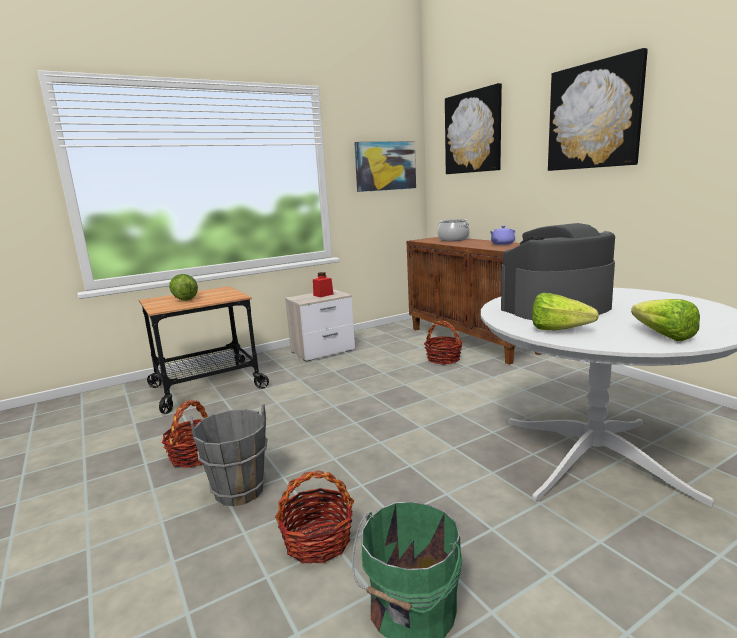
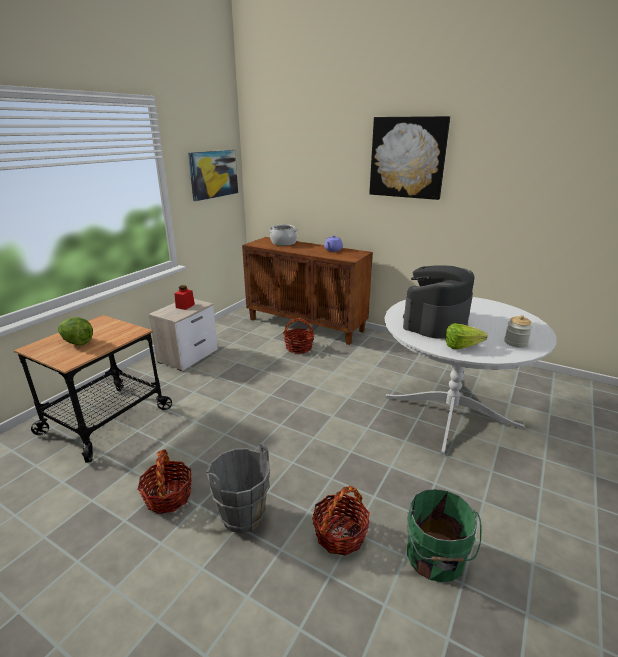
camera: 30 degrees left, 10 degrees up
(473, 132) = (296, 150): picture -> none
(659, 334) = (515, 342): lettuce -> jar

